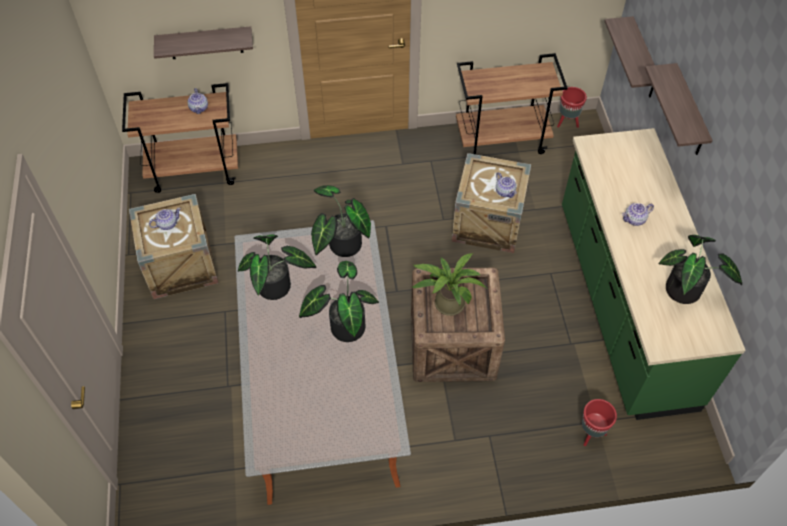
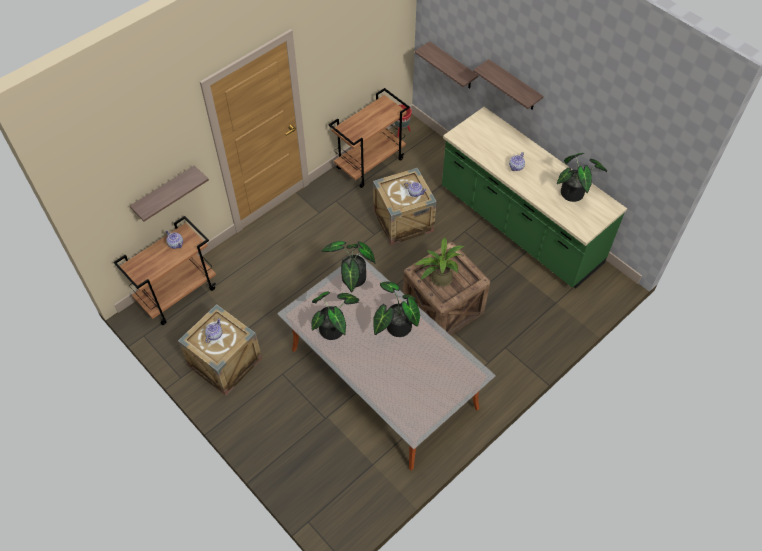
camera: 35 degrees left, 0 degrees up
(591, 434) = (558, 311): red planter -> none

